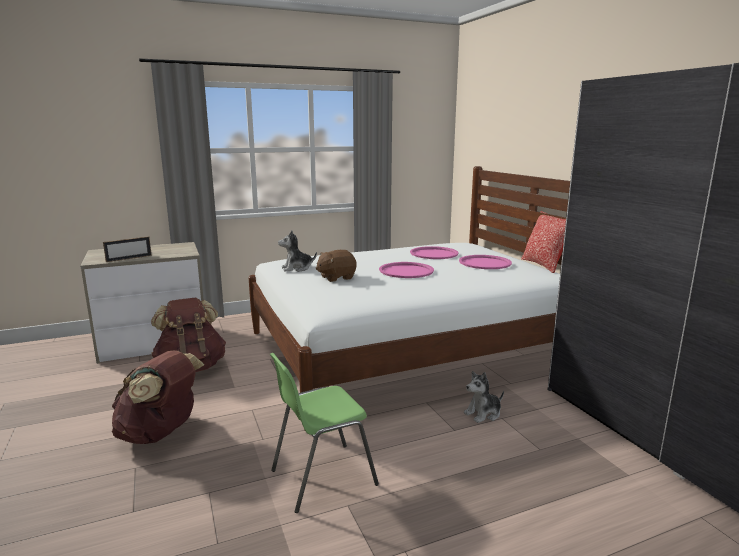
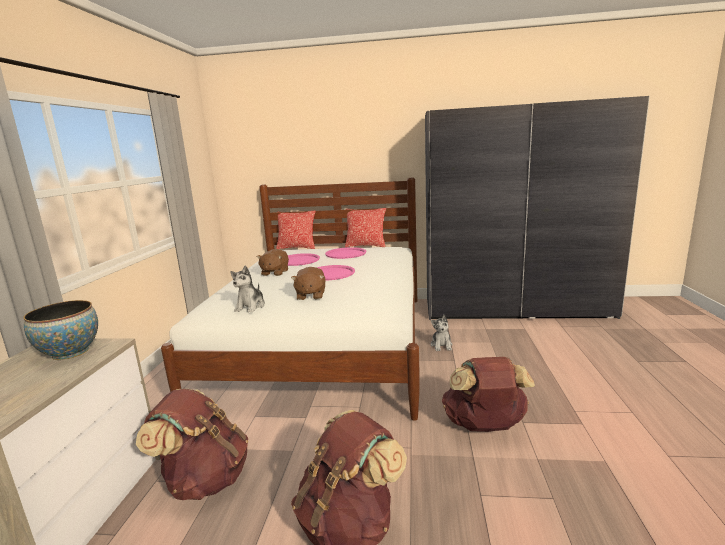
camera: 60 degrees left, 0 degrees up
(129, 258) = (44, 388): picture frame -> none
(174, 250) = (70, 353): none -> bowl
(322, 477) = (484, 426): green chair -> brown backpack
(385, 255) = (274, 273): none -> brown plush toy
(486, 246) = (297, 248): none -> pillow

